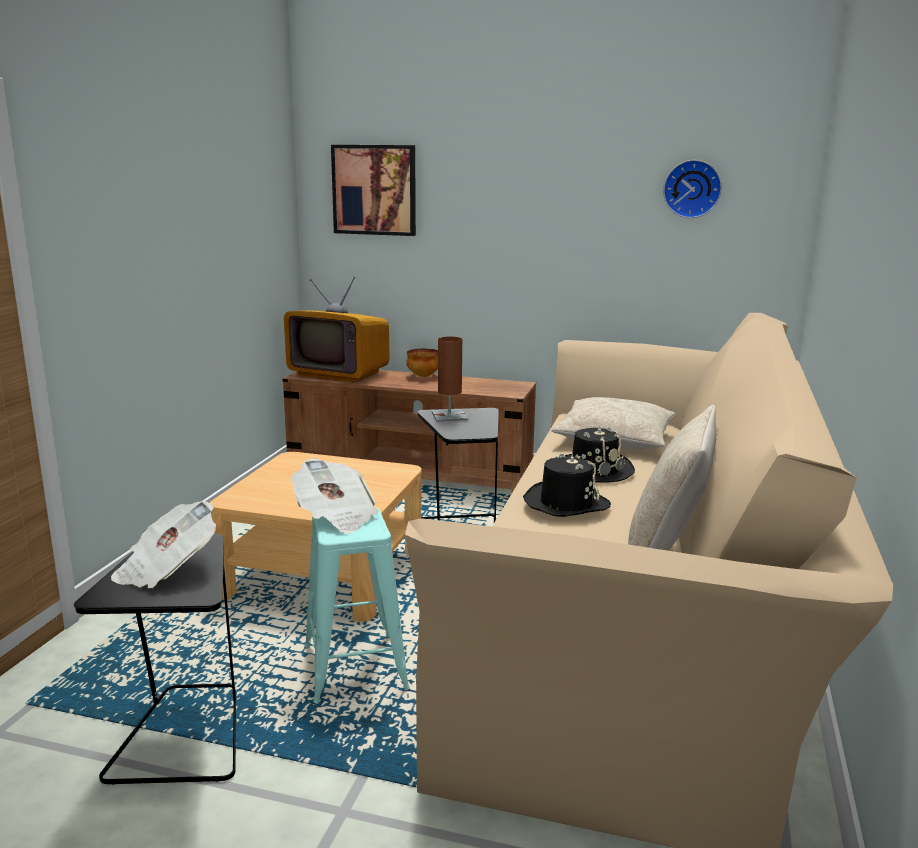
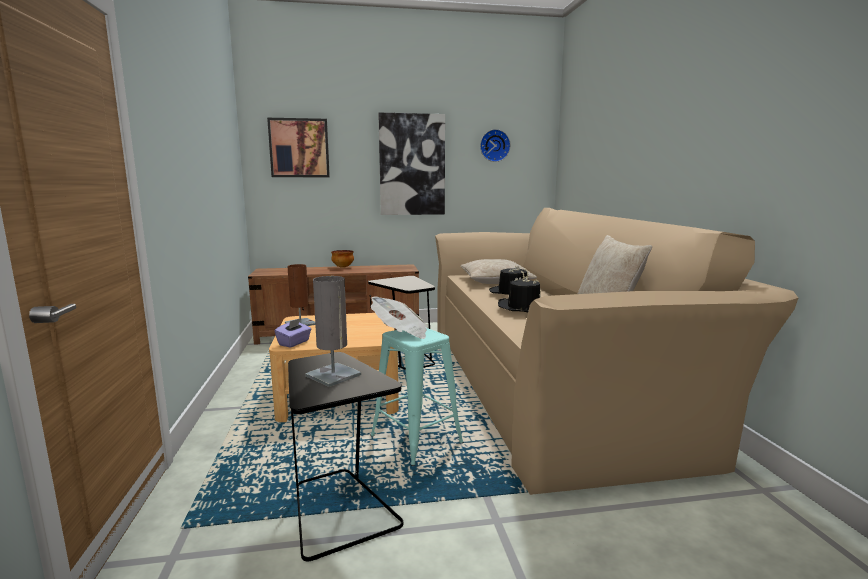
camera: 25 degrees left, 5 degrees down
(166, 569) = (333, 375): newspaper -> grey table lamp
(246, 498) = (294, 343): none -> purple tissue box
(339, 373) = (285, 270): television -> none
(449, 416) = (392, 281): brown table lamp -> brown table lamp (300, 323)
(544, 219) = (412, 165): none -> picture

